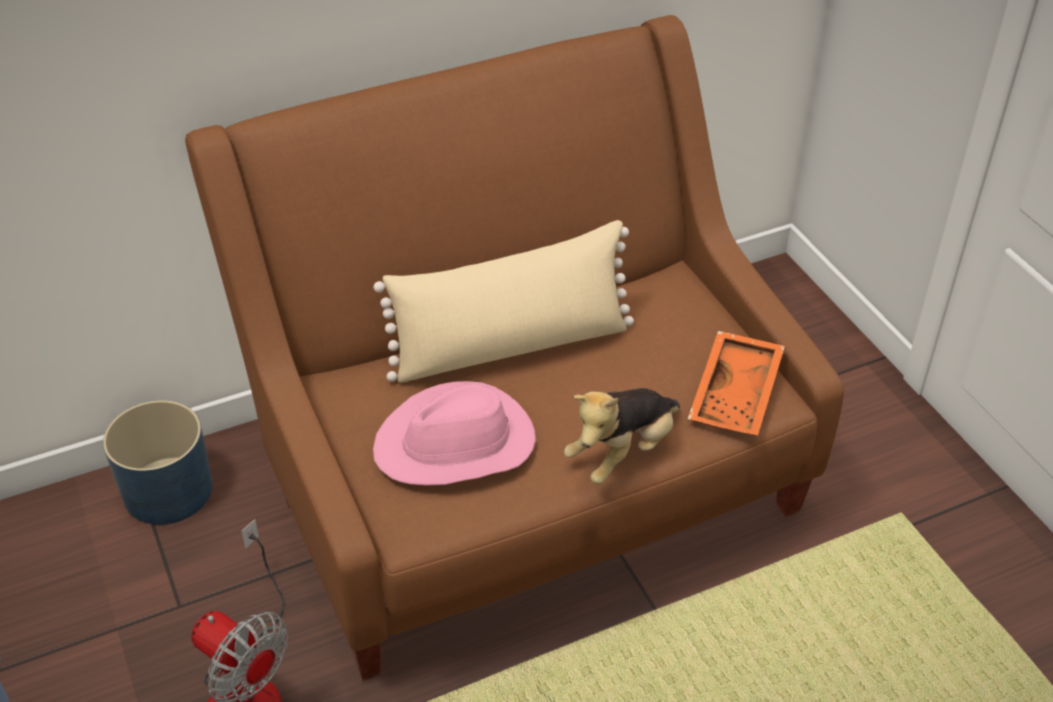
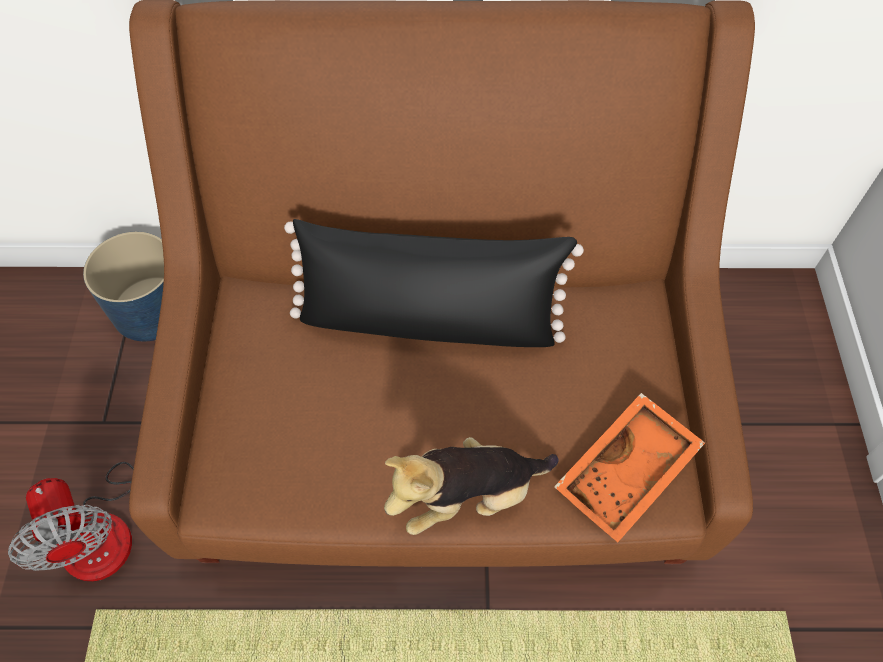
camera: 25 degrees right, 15 degrees up
(456, 444) = (313, 415): pink hat -> none
(511, 346) = (429, 320): beige pillow -> black pillow

